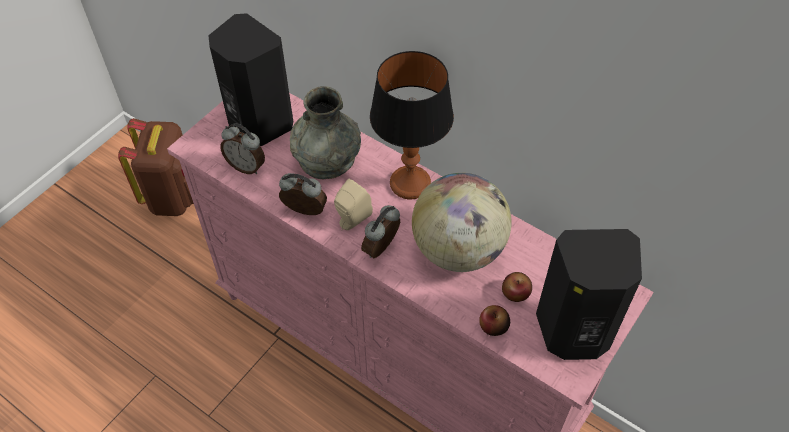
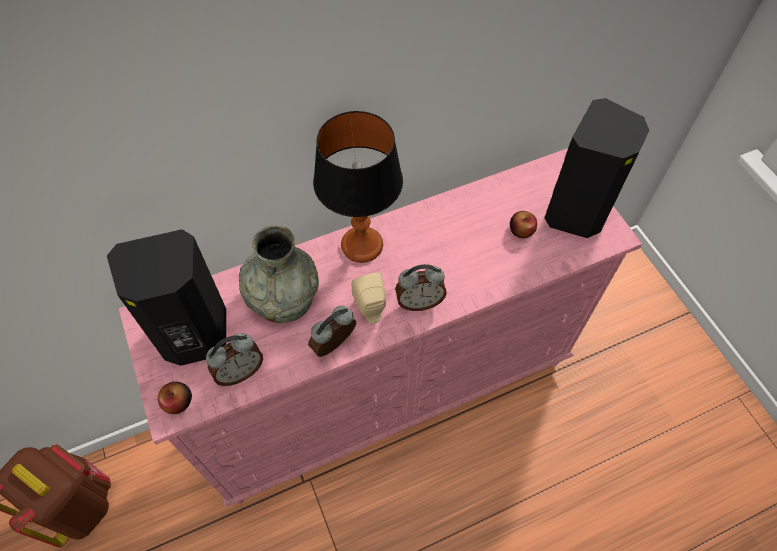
camera: 60 degrees left, 5 degrees up
(382, 249) = (419, 302): alarm clock -> alarm clock turned 75 degrees counterclockwise
(458, 249) = (455, 246): globe -> none
(493, 326) = (544, 262): apple -> apple (178, 402)

